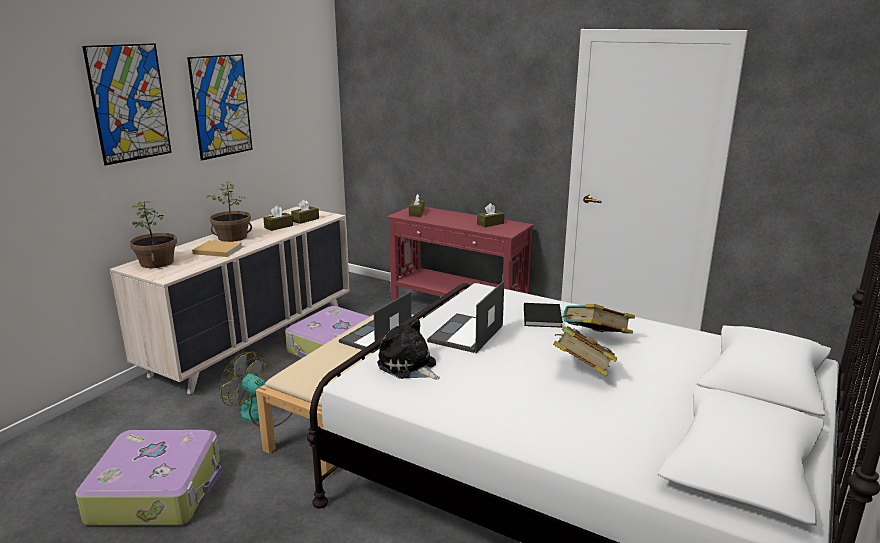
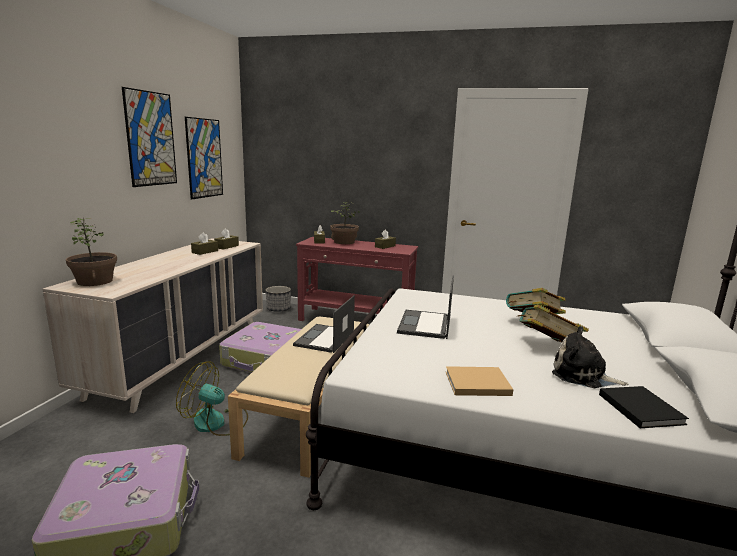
camera: 15 degrees left, 5 degrees down
(129, 103) = (66, 120): picture -> picture (204, 158)
(216, 250) = (154, 270): beige book -> beige book (475, 383)
(232, 237) = (164, 260): potted plant -> potted plant (344, 242)
(375, 288) = (278, 309): none -> planter
(409, 366) = (396, 354): plush toy -> plush toy (583, 375)
(542, 316) = (475, 308): black book -> black book (639, 407)

